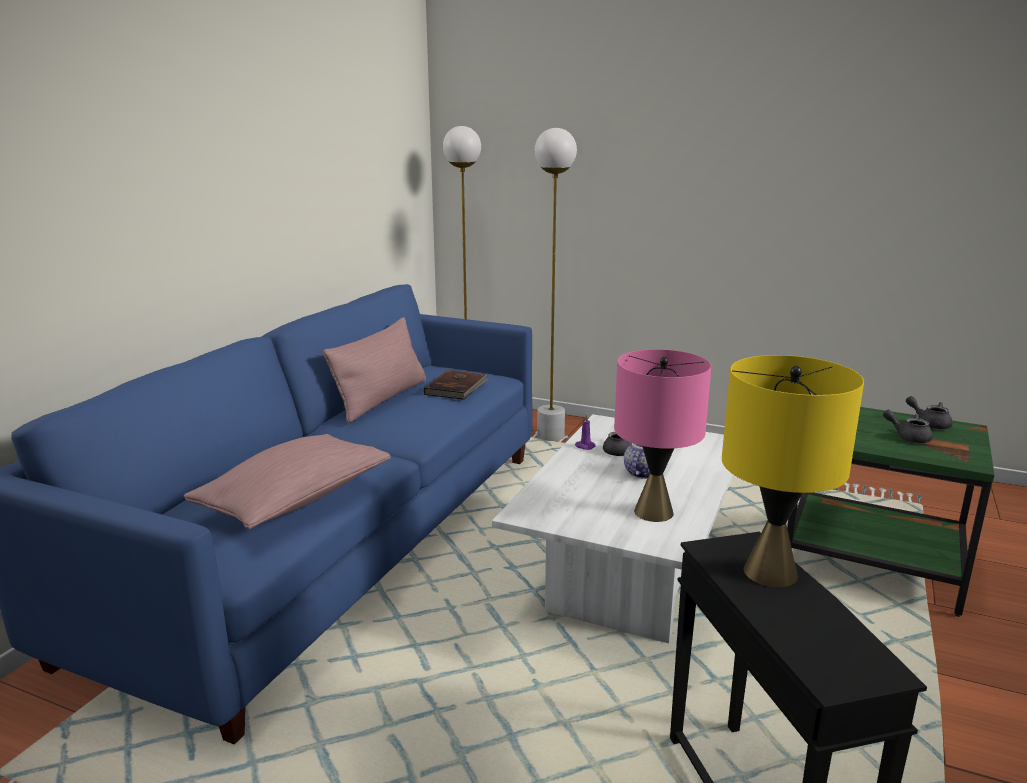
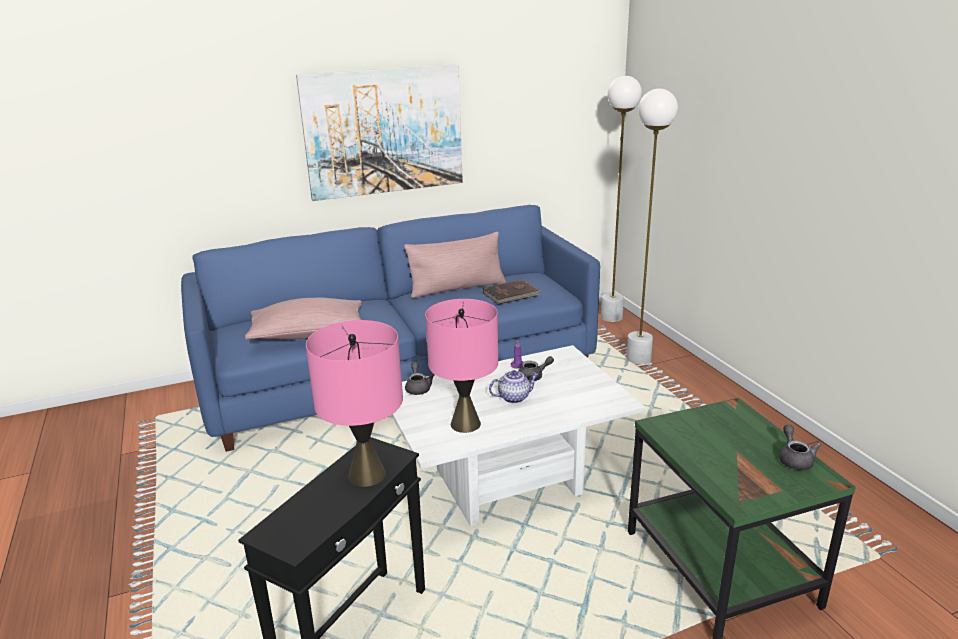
camera: 45 degrees right, 5 degrees up
(231, 198) = (384, 131): none -> picture
(769, 573) = (366, 475): yellow table lamp -> pink table lamp
(908, 437) = (739, 459): grey teapot -> grey teapot (418, 388)

